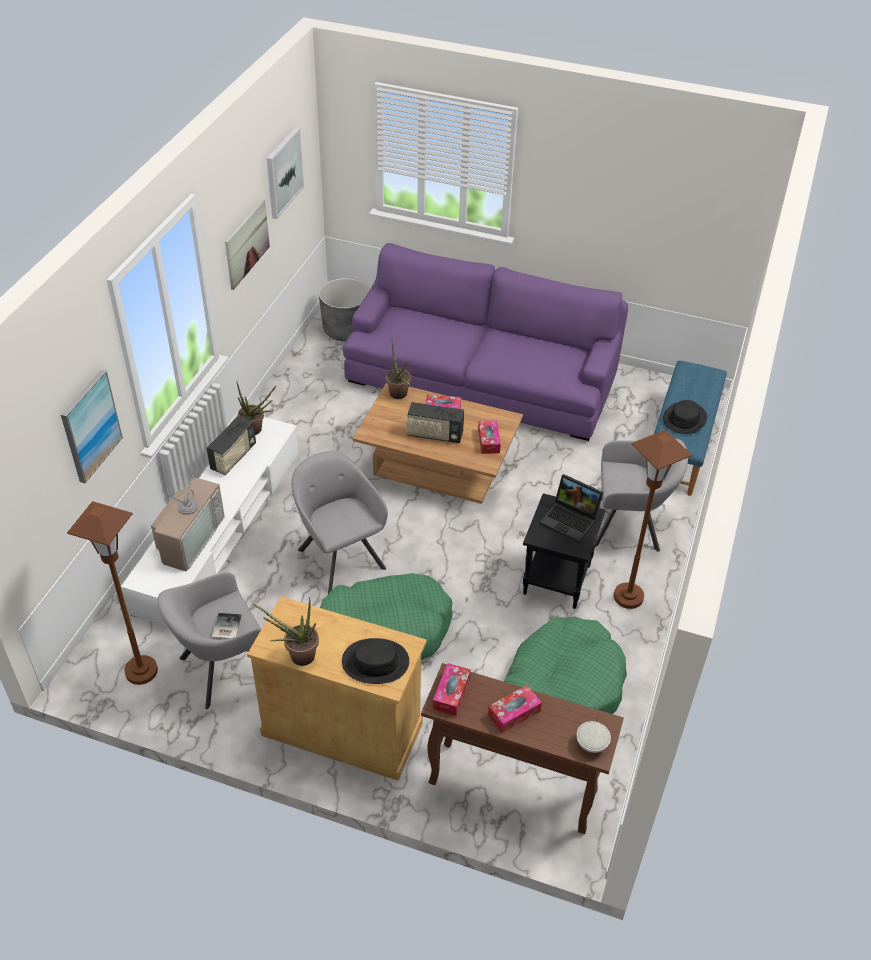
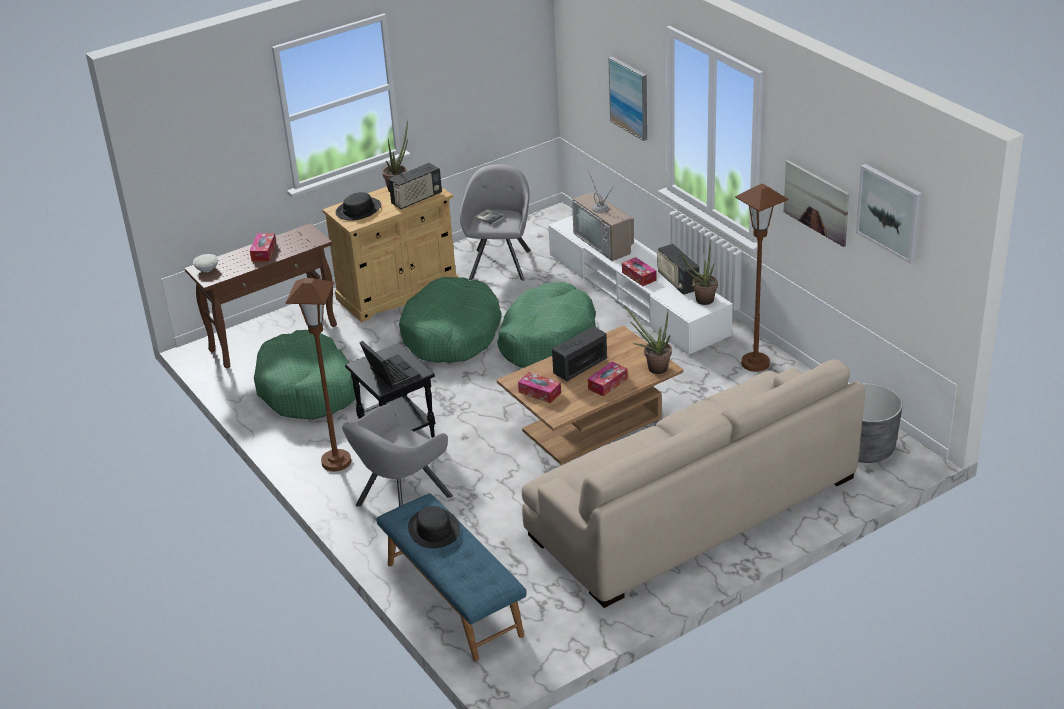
camera: 130 degrees right, 10 degrees down
(141, 671) = (536, 235): brown floor lamp -> brown floor lamp (755, 363)
(313, 621) = (416, 199): none -> radio
(339, 556) = (547, 339): grey armchair -> green dog bed
(451, 693) = (307, 236): tissue box -> tissue box (639, 276)
(481, 380) = (692, 506): purple sofa -> beige sofa
(571, 520) = (389, 373): laptop -> laptop turned 75 degrees clockwise

